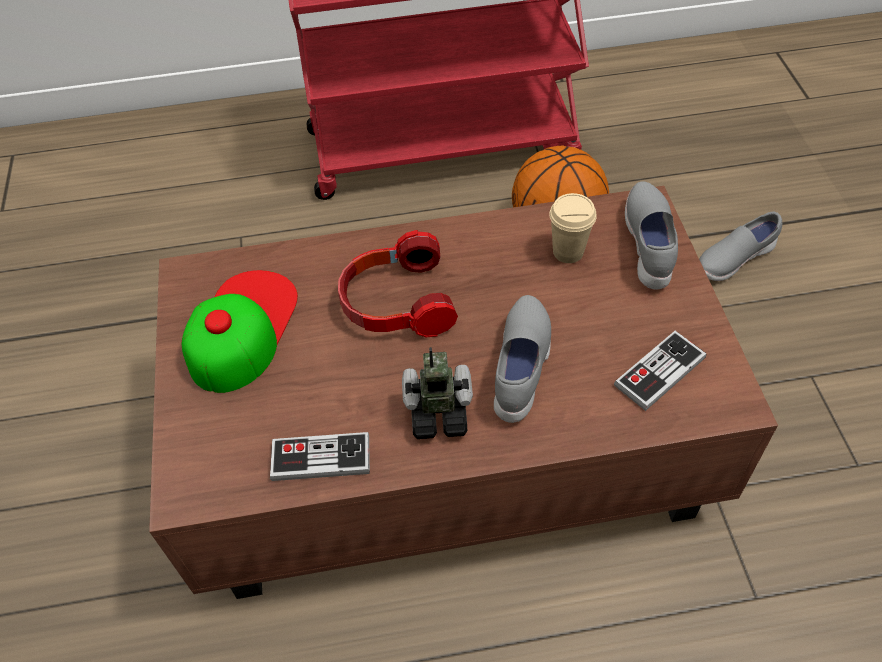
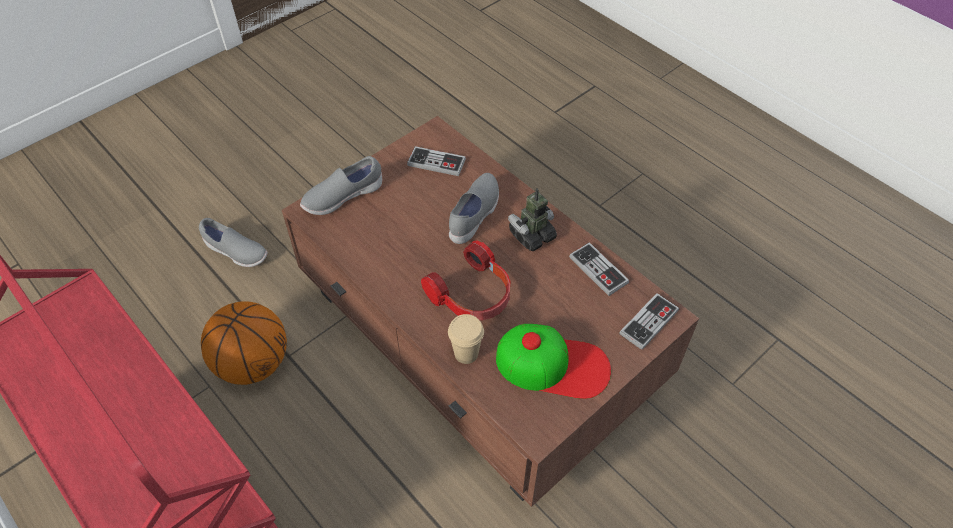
camera: 125 degrees left, 0 degrees up
(198, 463) = (649, 322): none -> game controller
(241, 328) = (553, 364): cap -> cap turned 150 degrees counterclockwise
(438, 414) = (532, 235): toy robot -> toy robot turned 90 degrees clockwise
(522, 367) = (475, 215): grey shoe -> grey shoe turned 135 degrees clockwise
(568, 252) = (373, 231): beige cup -> beige cup (466, 353)

